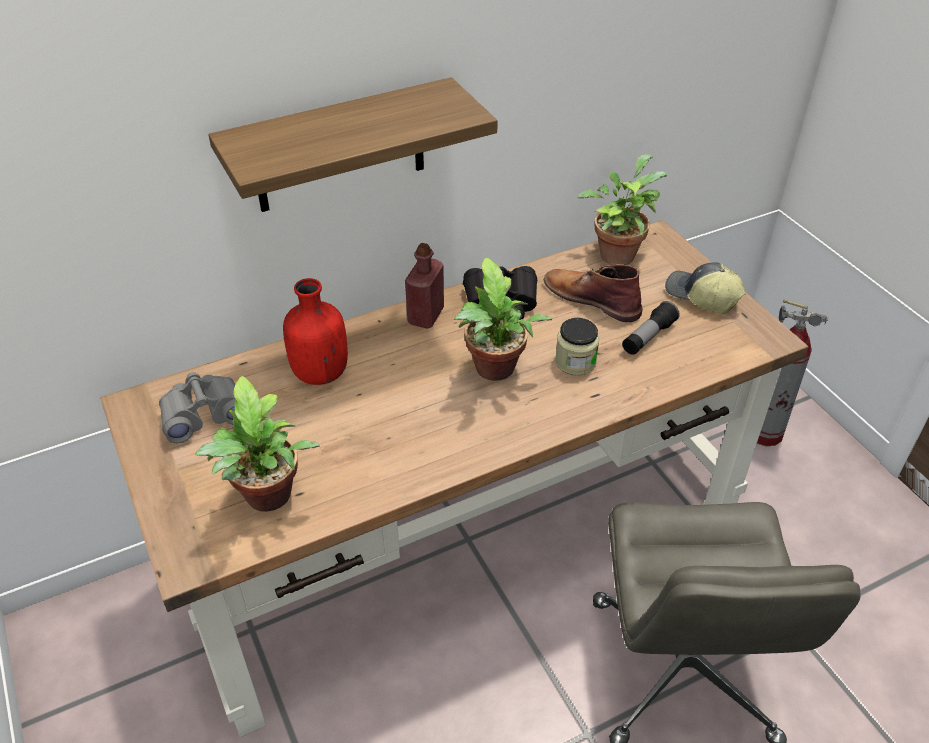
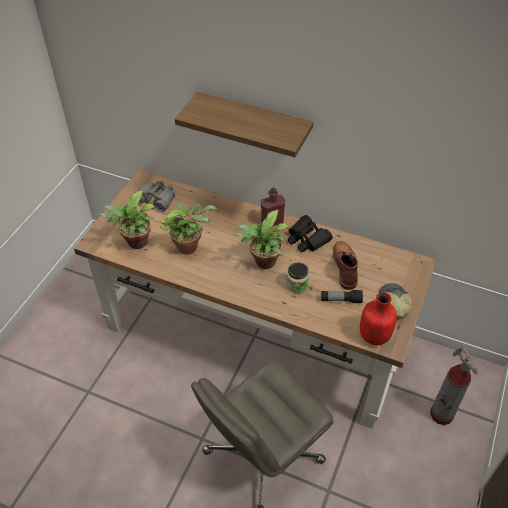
camera: 50 degrees right, 5 degrees up
(319, 373) = (207, 214): red bottle -> red bottle (374, 335)
(617, 252) = (389, 256): potted plant -> potted plant (189, 246)

